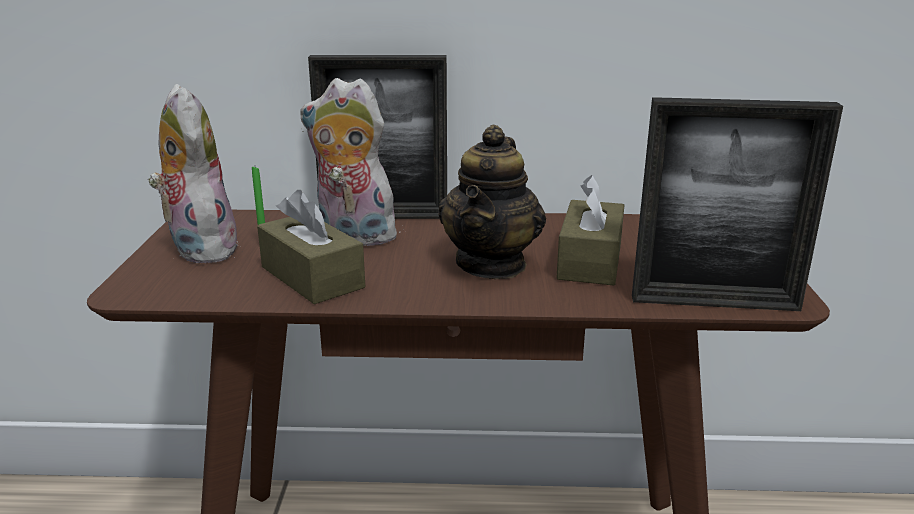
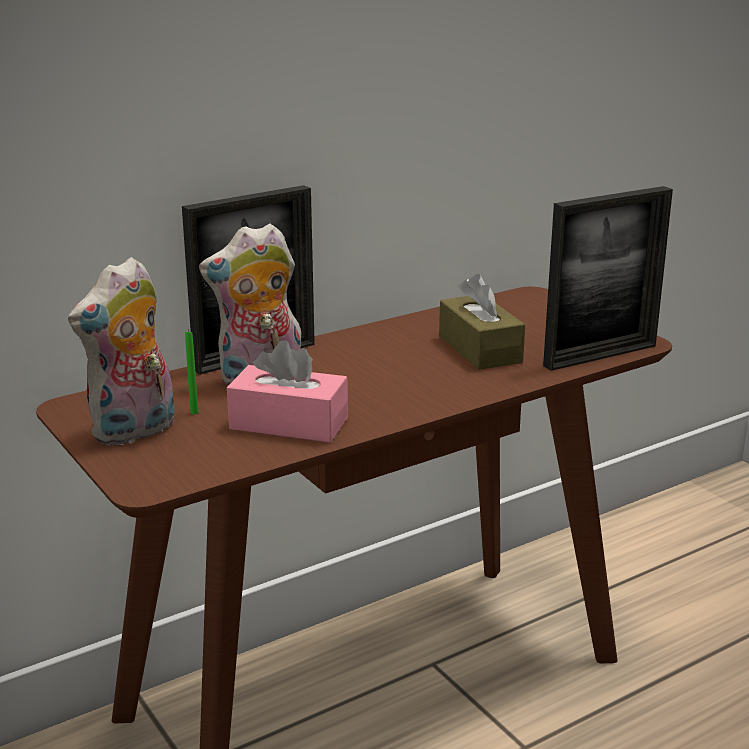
camera: 35 degrees left, 0 degrees up
(199, 248) = (135, 432): plush toy -> plush toy turned 75 degrees counterclockwise
(312, 277) = (289, 424): brown tissue box -> pink tissue box
(492, 264) = (413, 372): teapot -> none

